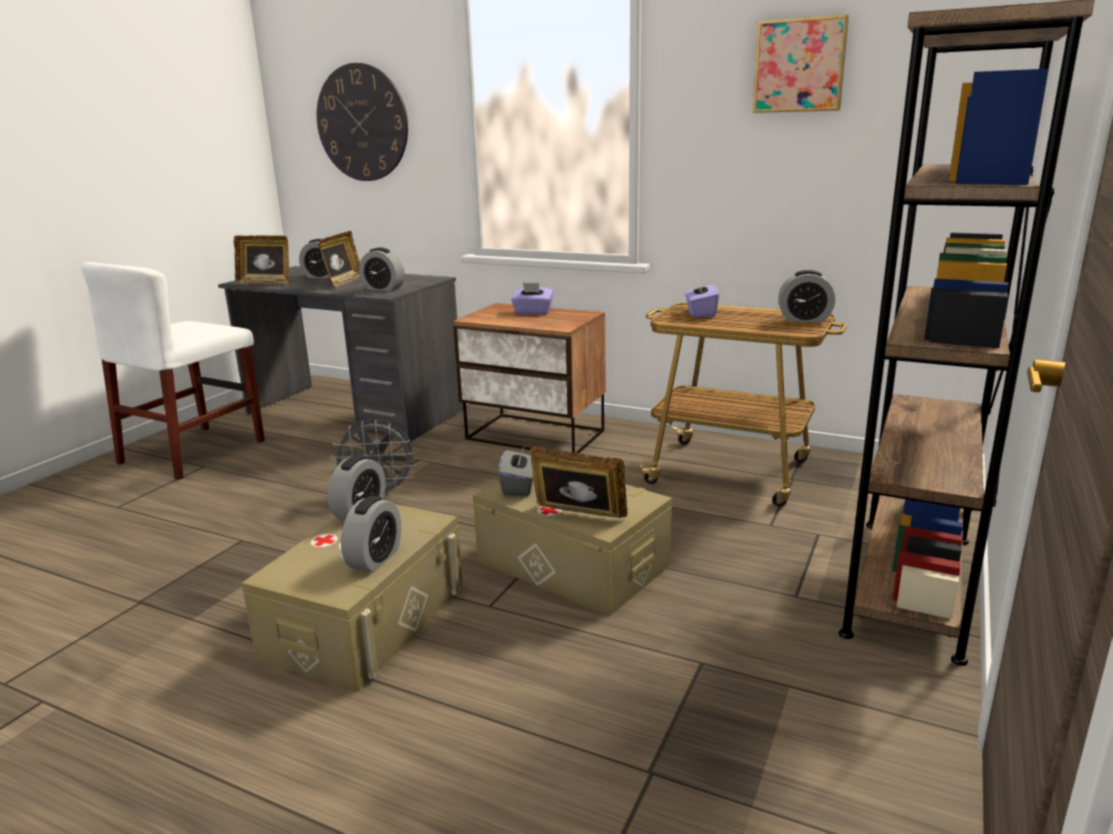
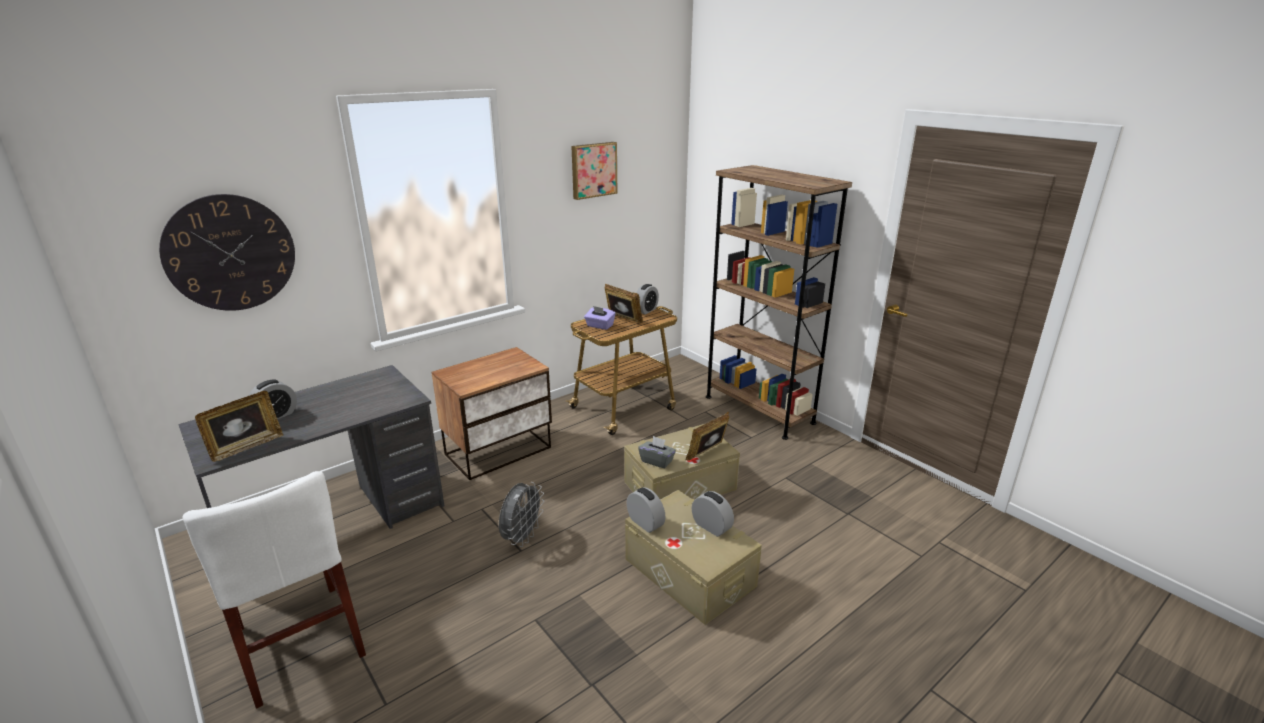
camera: 65 degrees left, 5 degrees up
(343, 282) = (324, 409): picture frame -> picture frame (622, 319)
(383, 288) = (386, 397): alarm clock -> none
(533, 312) = (482, 366): purple tissue box -> none

